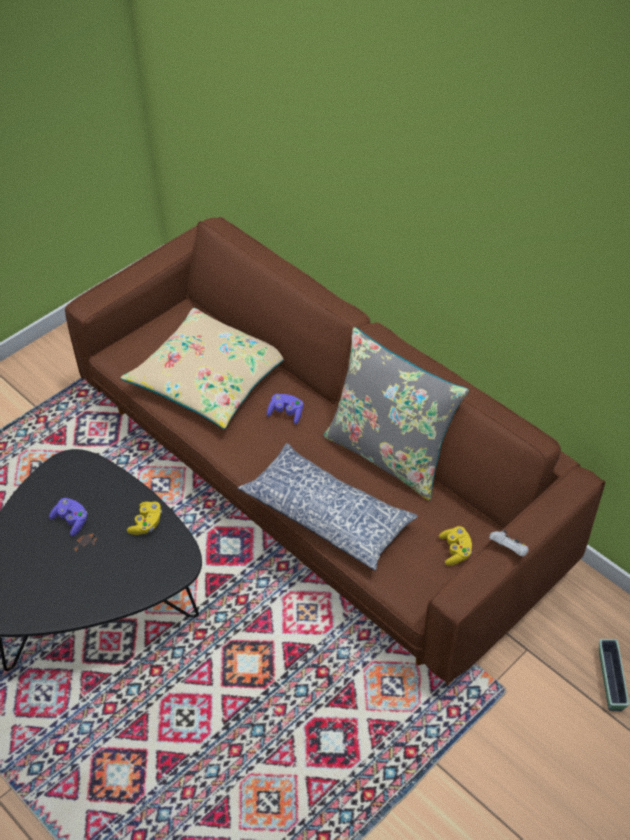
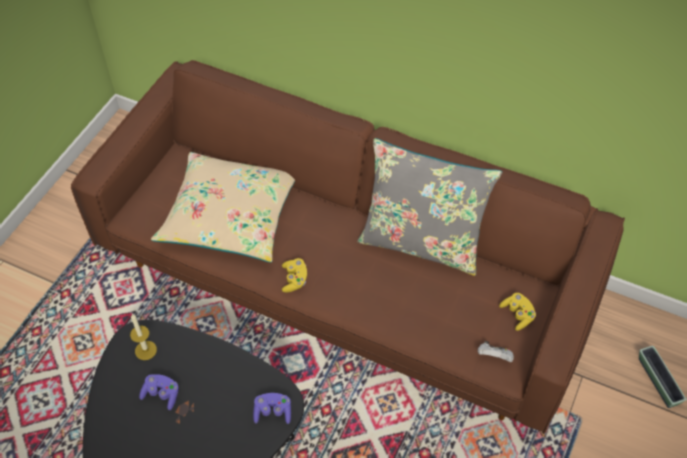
camera: 20 degrees left, 5 degrees up
(74, 477) = (145, 350): none -> candle
(146, 524) = (235, 375): yellow game controller -> yellow game controller (294, 279)
(286, 413) = (315, 230): purple game controller -> purple game controller (273, 412)
(327, 514) = (393, 315): pillow -> none
(508, 550) = (578, 305): white game controller -> white game controller (494, 357)

